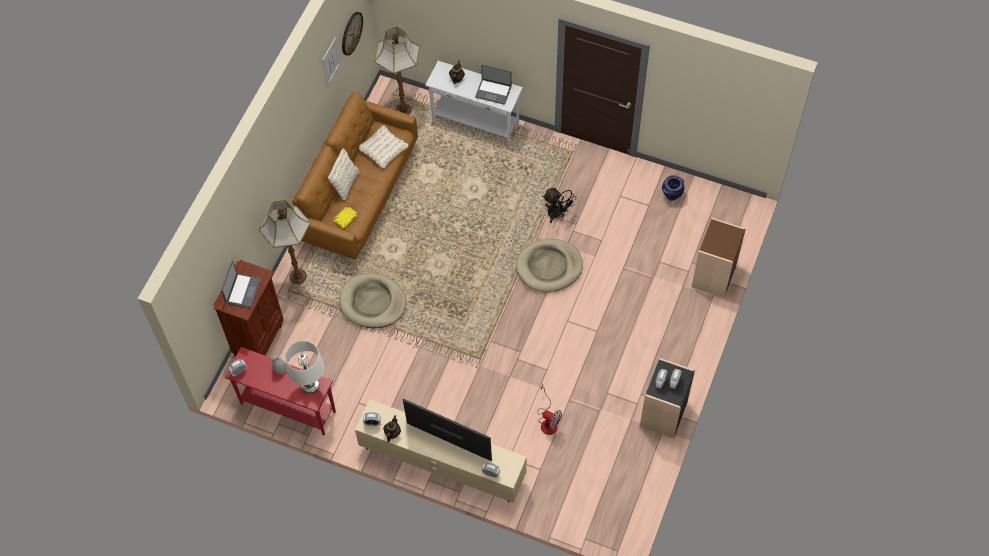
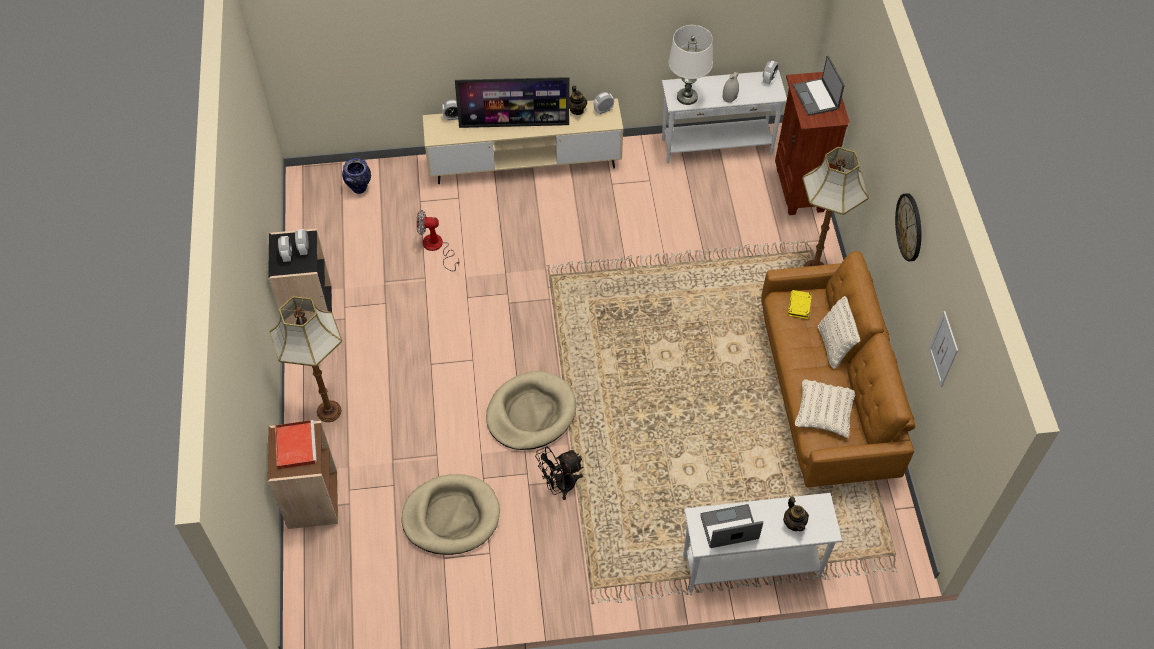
camera: 150 degrees right, 5 degrees down
(287, 408) = (717, 145): red console table -> white console table
(351, 33) = (960, 421): wall clock -> wall clock (909, 227)
(372, 302) = (710, 280): beige dog bed -> beige dog bed (451, 516)
(404, 110) = (859, 537): floor lamp -> floor lamp (328, 412)
(557, 215) = (560, 485): black fan -> black fan turned 45 degrees counterclockwise
(671, 196) = (418, 587): vase -> vase (359, 188)
(720, 243) = (295, 445): none -> red tray

